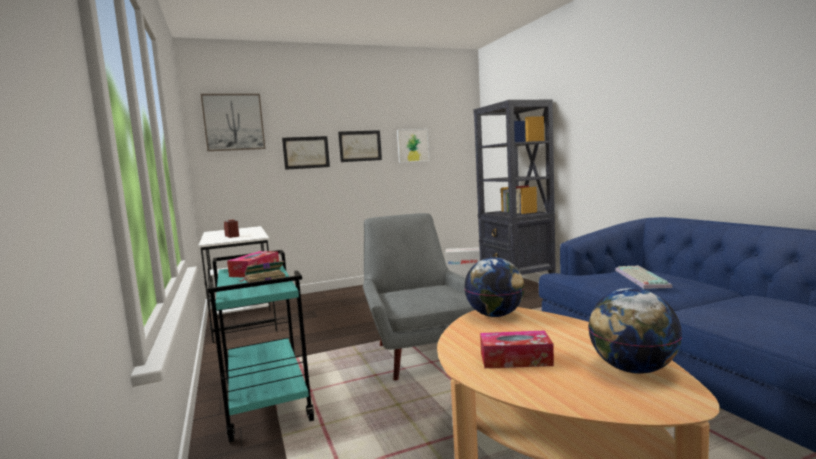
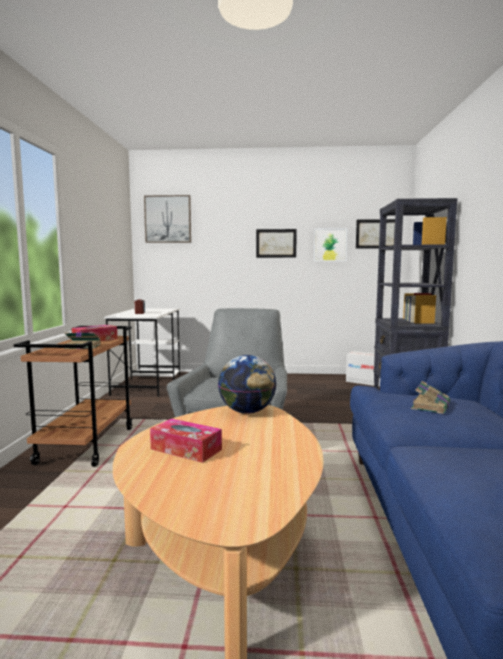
camera: 25 degrees right, 0 degrees up
(266, 401) = (86, 445): turquoise cart -> brown cart
(306, 152) = (225, 247): picture -> picture (376, 234)
(632, 369) = (259, 485): globe -> none
(639, 278) = (430, 406): keyboard -> book

